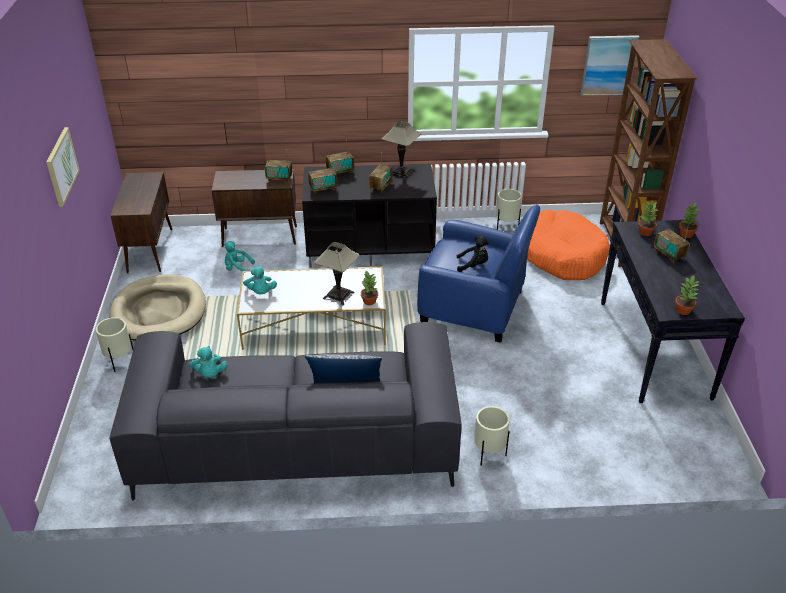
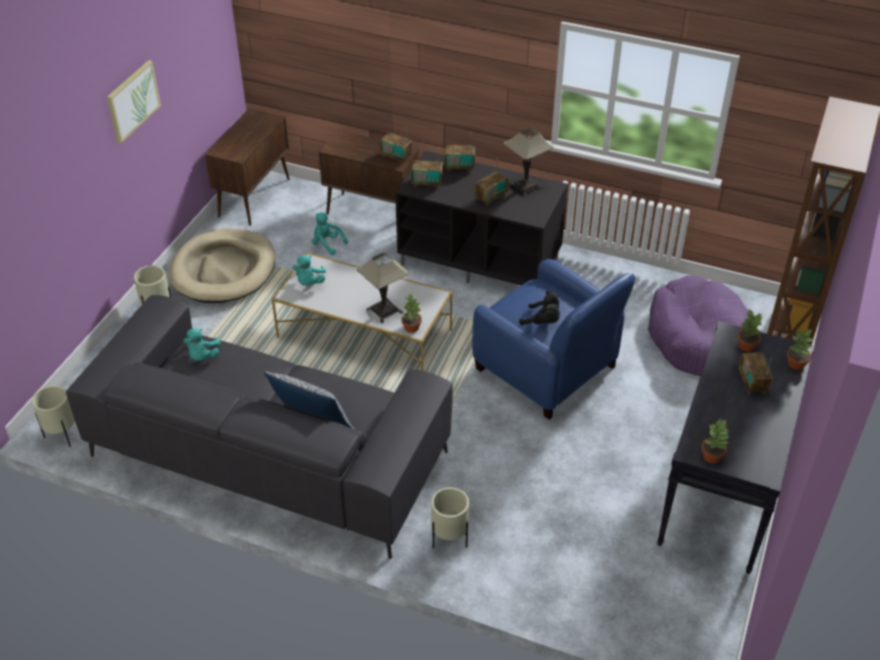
camera: 25 degrees right, 5 degrees up
(506, 228) = (653, 282): beige planter -> beige planter (62, 435)
(562, 255) = (696, 337): orange dog bed -> purple dog bed
(608, 65) = (807, 119): picture -> none

